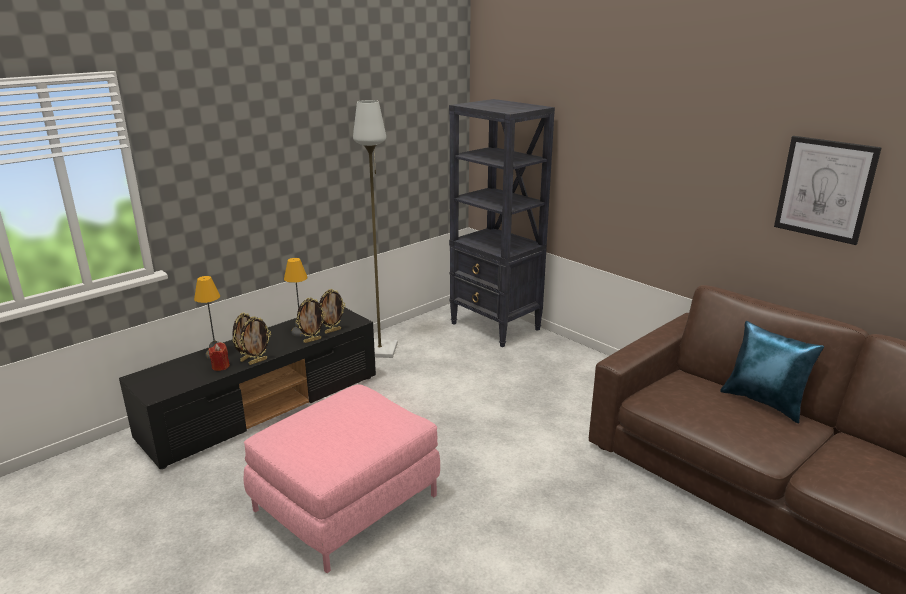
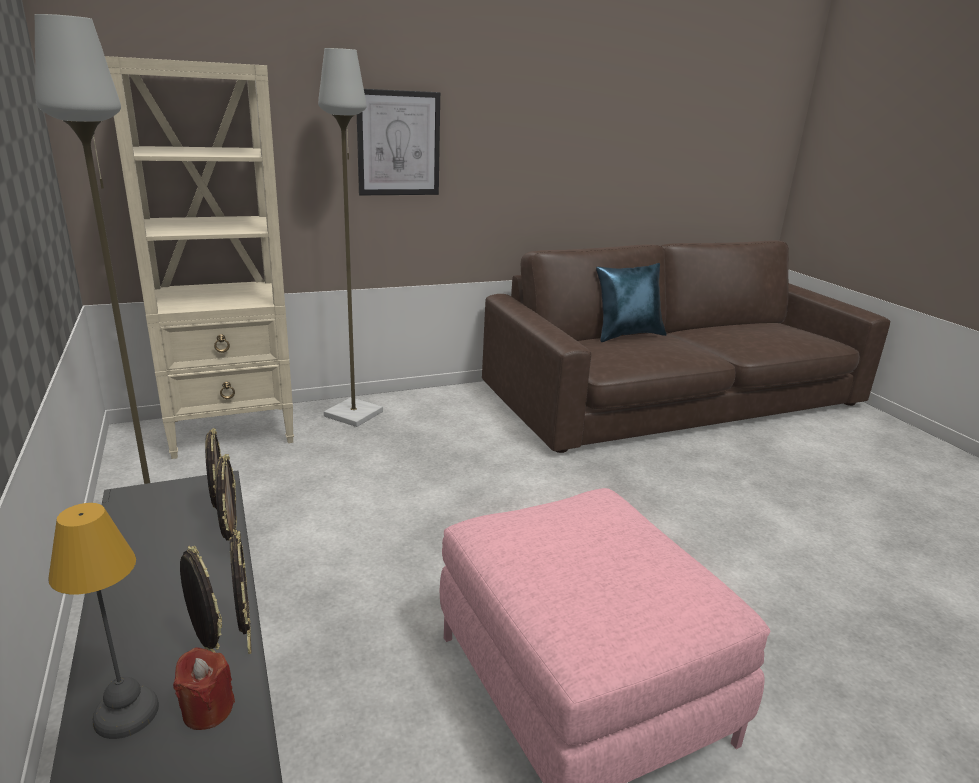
camera: 70 degrees left, 0 degrees up
(300, 332) = (174, 555): table lamp -> none
(495, 327) = (233, 431): black bookcase -> beige bookcase
(560, 353) = (353, 413): none -> grey floor lamp
(825, 189) = (594, 130): picture -> picture (398, 143)

